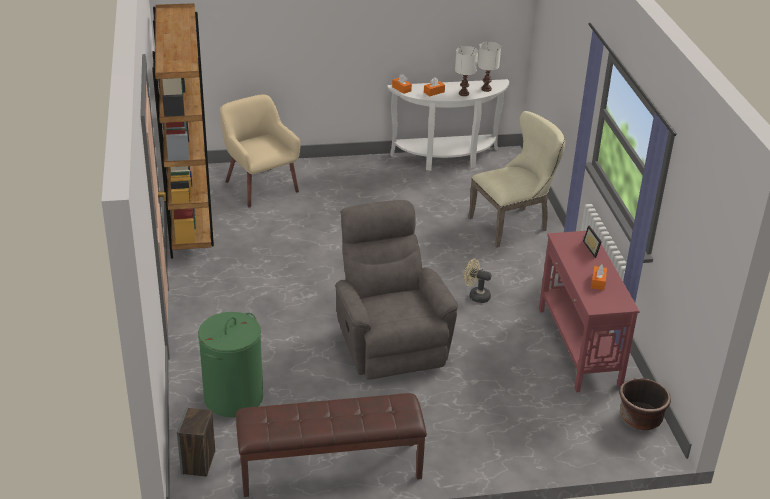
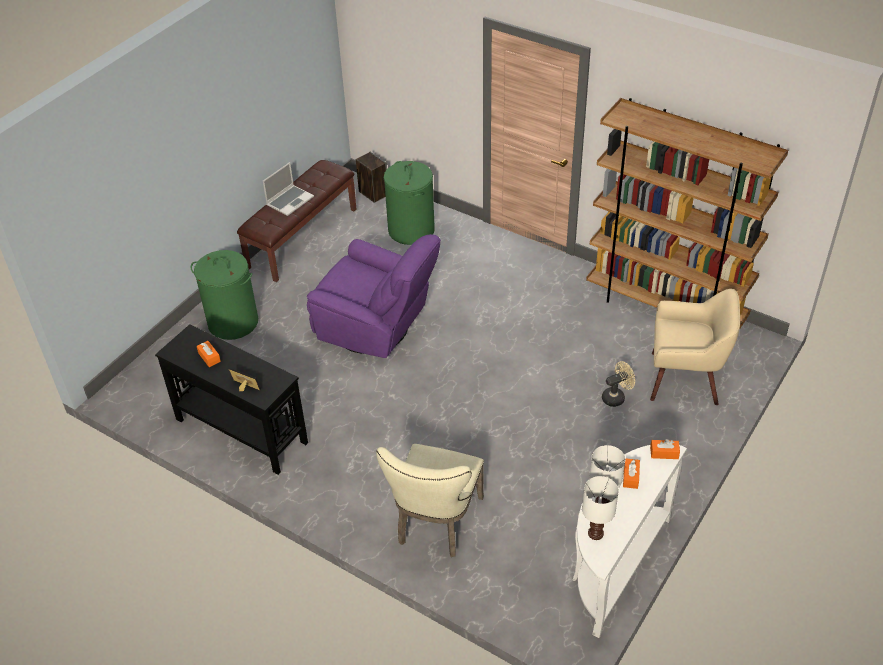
camera: 135 degrees right, 10 degrees up
(342, 416) = (290, 201): none -> laptop
(389, 342) = (376, 329): grey armchair -> purple armchair
(476, 296) = (368, 415): beige fan -> beige fan (616, 397)
(494, 433) = (233, 322): none -> green laundry basket
(578, 347) = (241, 430): red console table -> black console table
(640, 418) = (143, 404): brown planter -> none

